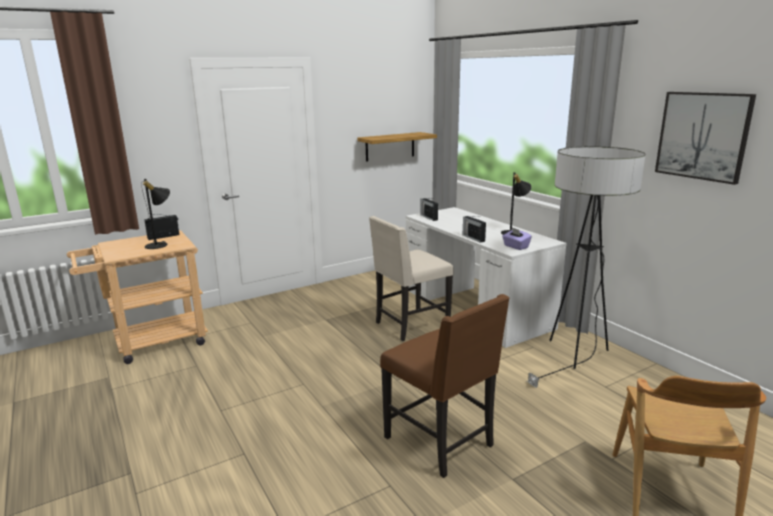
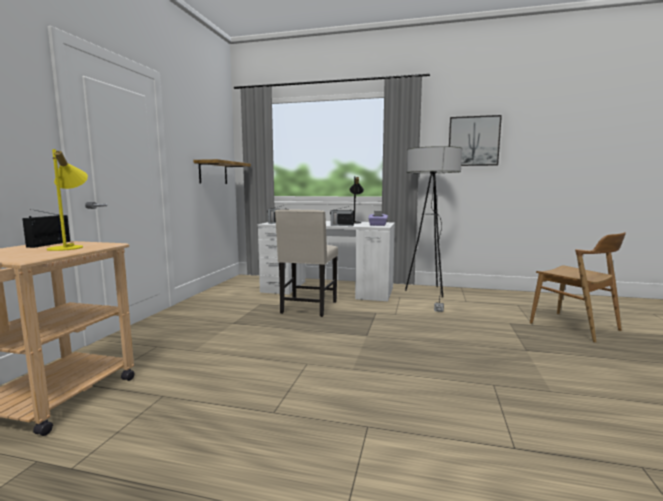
camera: 45 degrees left, 10 degrees down
(160, 245) = (70, 247): black table lamp -> yellow table lamp
(441, 442) = (463, 352): brown chair -> none

